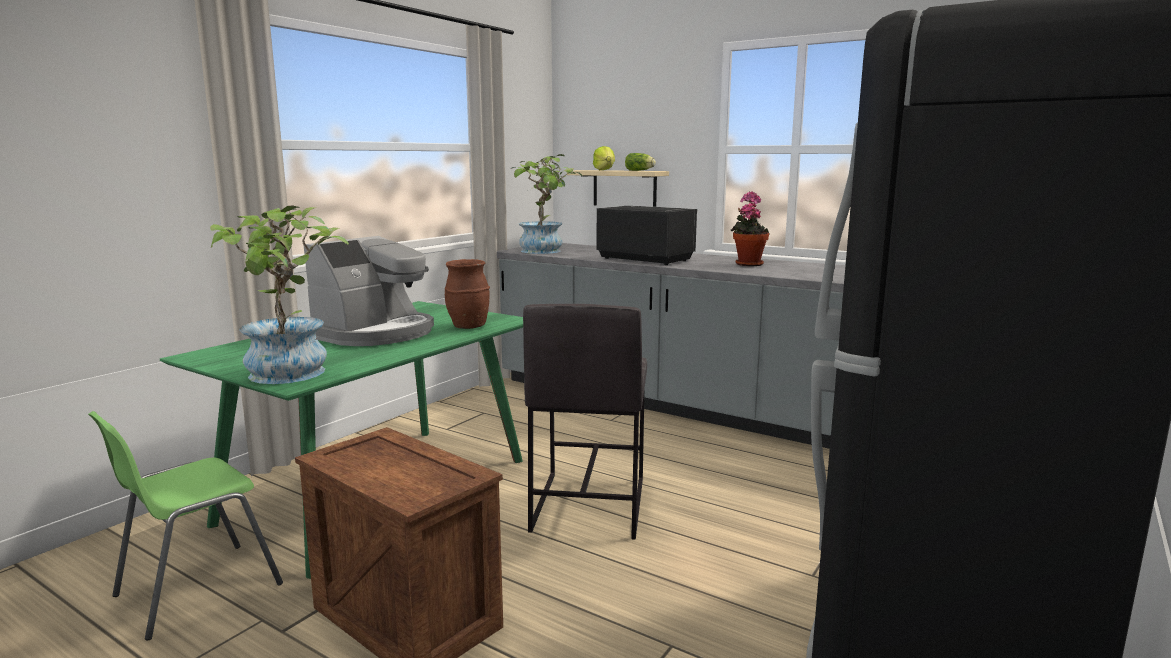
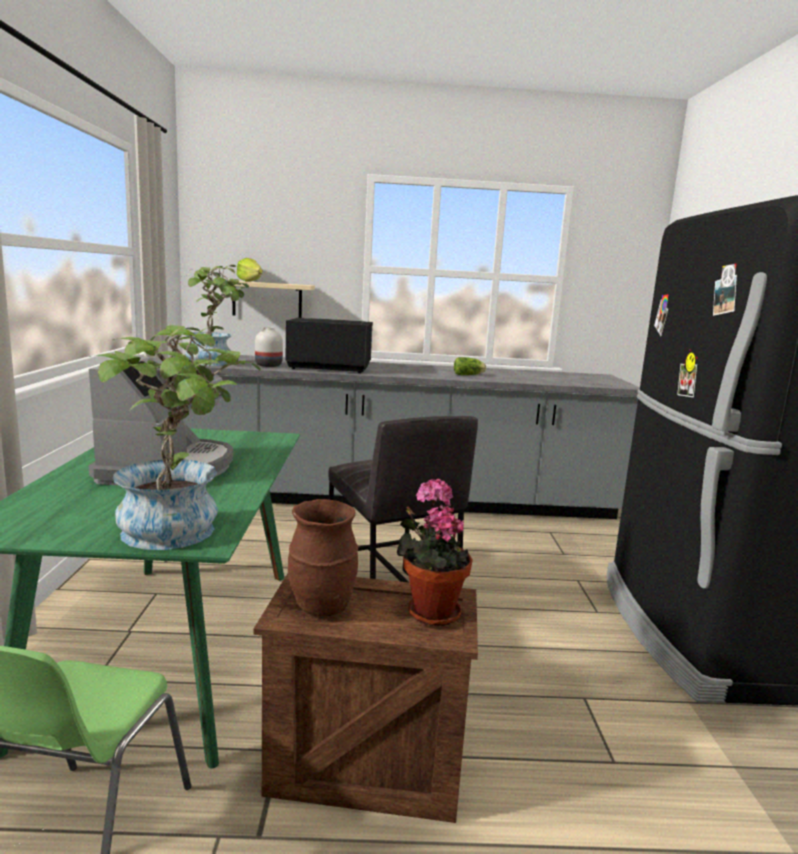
camera: 35 degrees left, 0 degrees up
(468, 327) = (253, 449): brown vase -> brown vase (322, 607)
(590, 255) = (269, 365): none -> white vase
(640, 170) = (290, 283): lettuce -> lettuce (469, 375)
(748, 264) = (417, 369): potted plant -> potted plant (430, 611)

